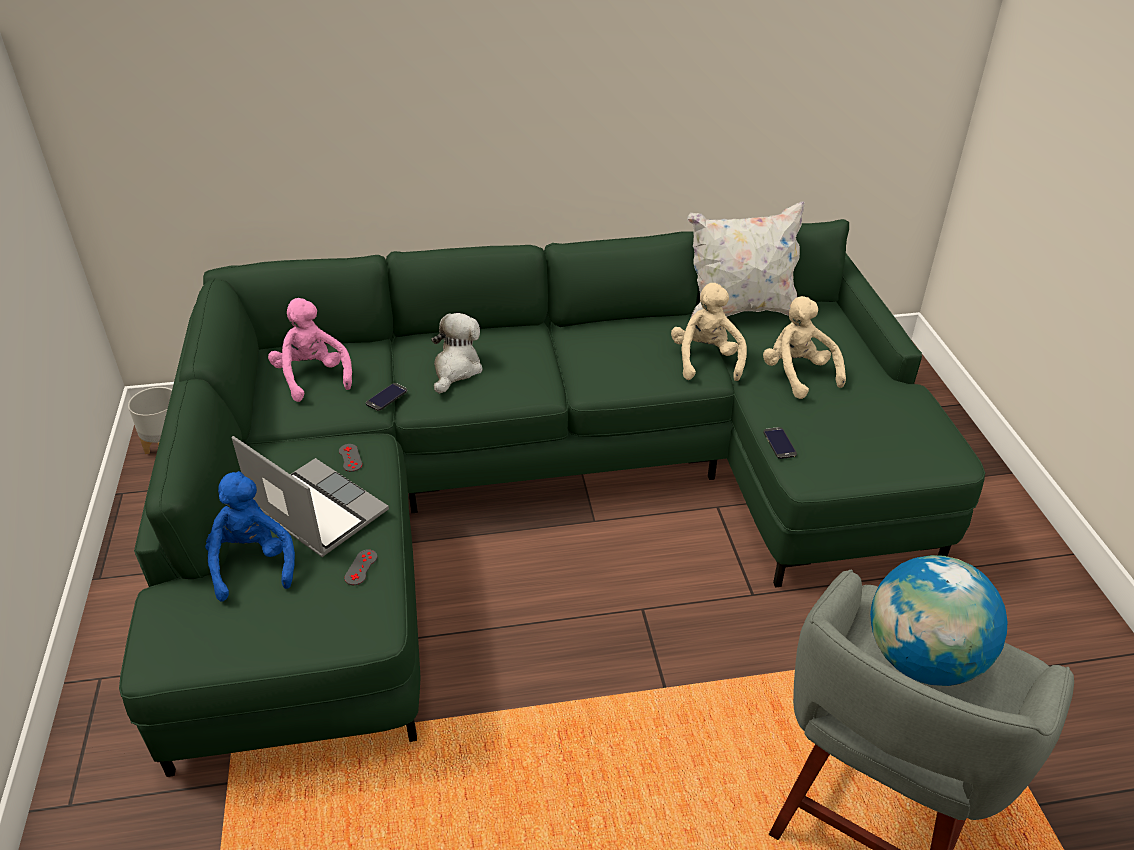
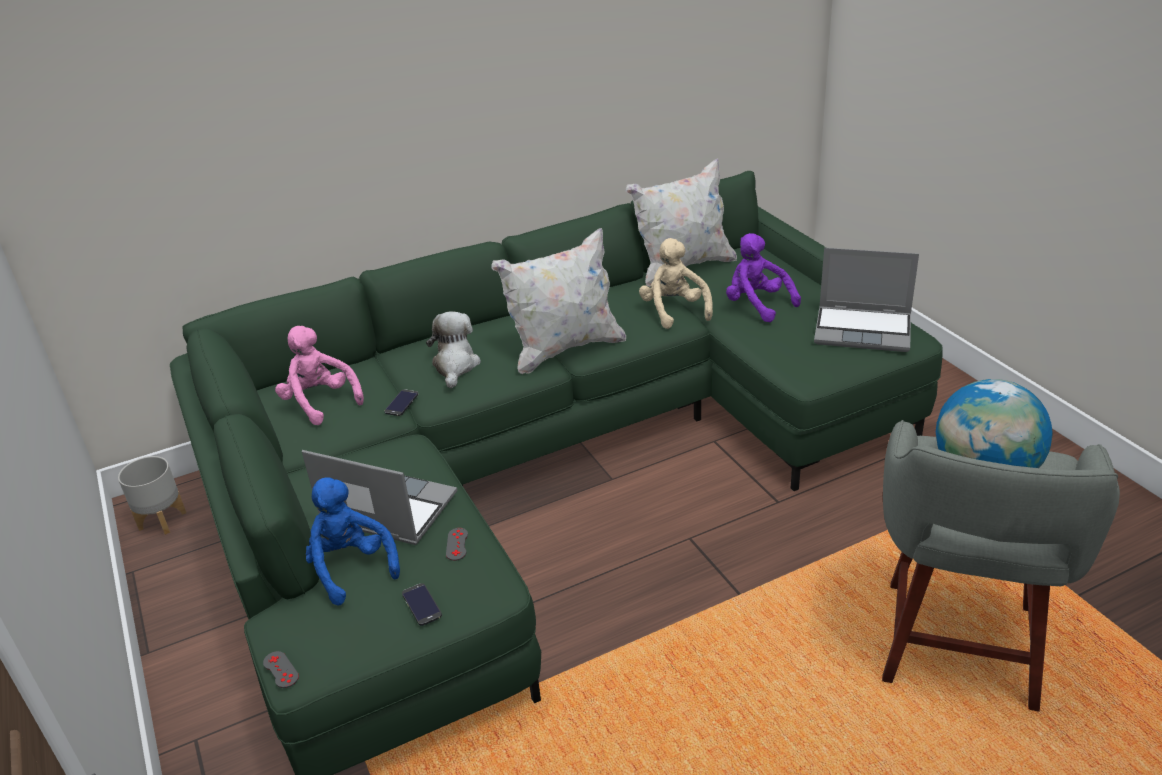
camera: 15 degrees left, 5 degrees down
(350, 458) = (395, 460): grey game controller -> grey game controller (280, 670)
(572, 377) = (565, 349): none -> white pillow
(779, 443) = (770, 360): phone -> phone (421, 604)
(797, 374) = (757, 305): beige plush toy -> purple plush toy
(901, 434) = (864, 330): none -> laptop

